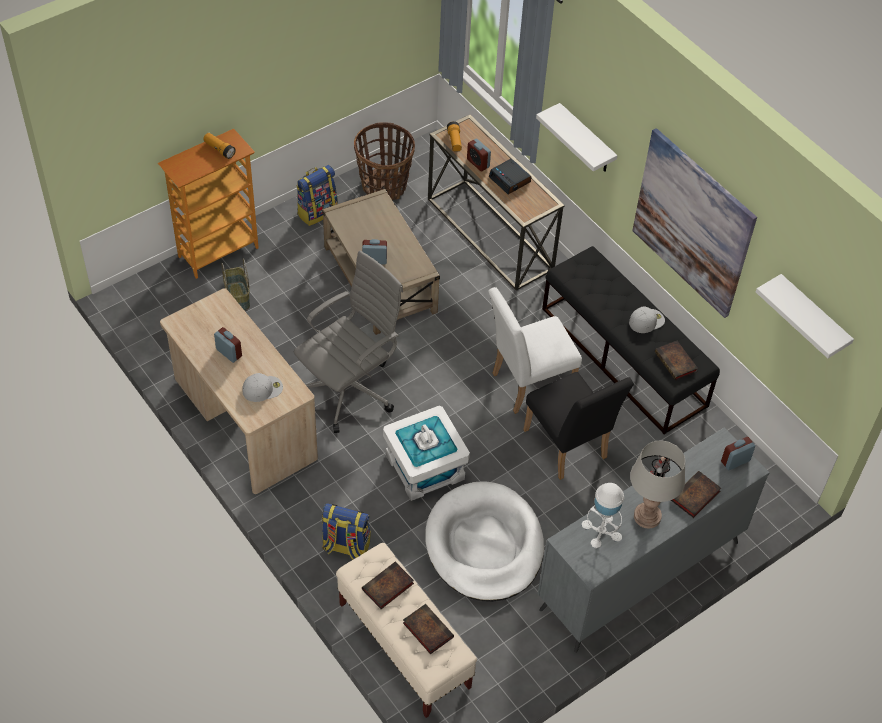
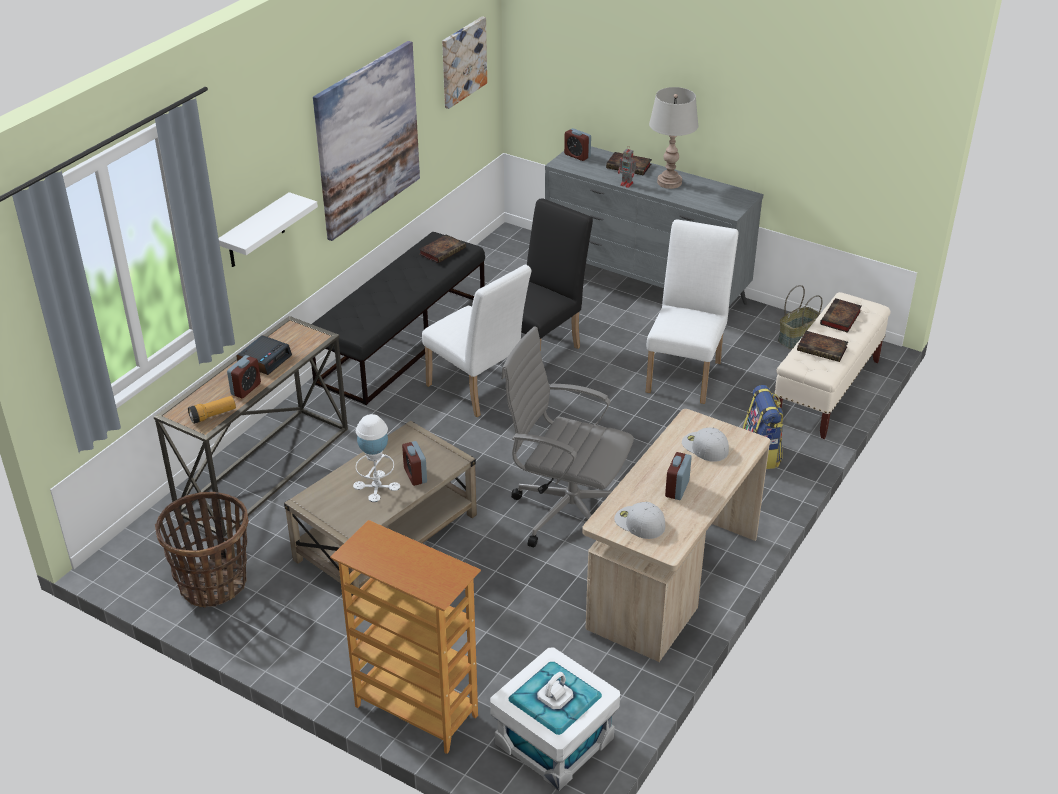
camera: 110 degrees left, 15 degrees down
(219, 150) = (383, 555): flashlight -> none
(237, 297) = (486, 659): basket -> basket (797, 339)
(317, 211) = (290, 634): backpack -> none
(424, 467) = (629, 430): white storage box -> white storage box (554, 742)
(484, 545) = (686, 372): white dog bed -> white chair
(601, 531) = (703, 199): white table lamp -> white table lamp (376, 486)
(646, 321) = (399, 275): white cap -> white cap (639, 522)
(812, 317) = (463, 61): white shelf -> picture

